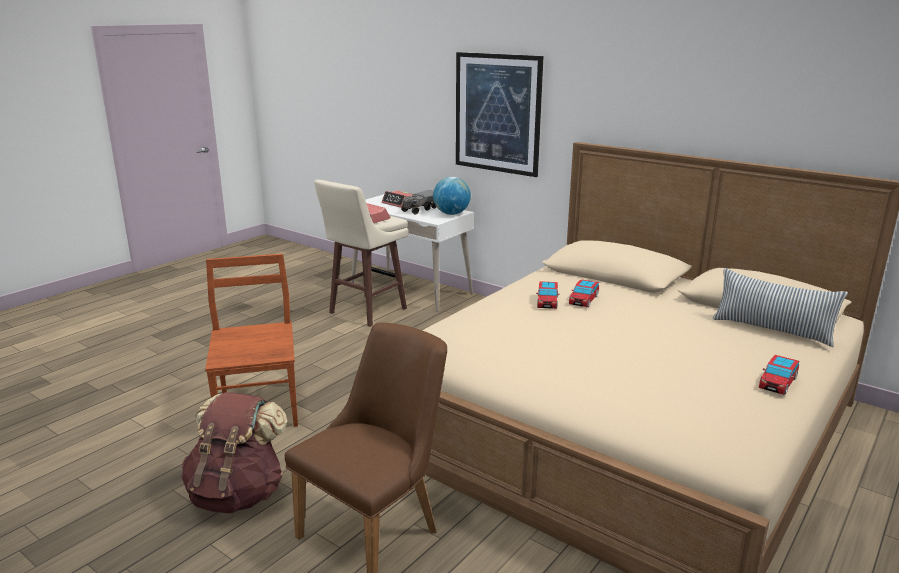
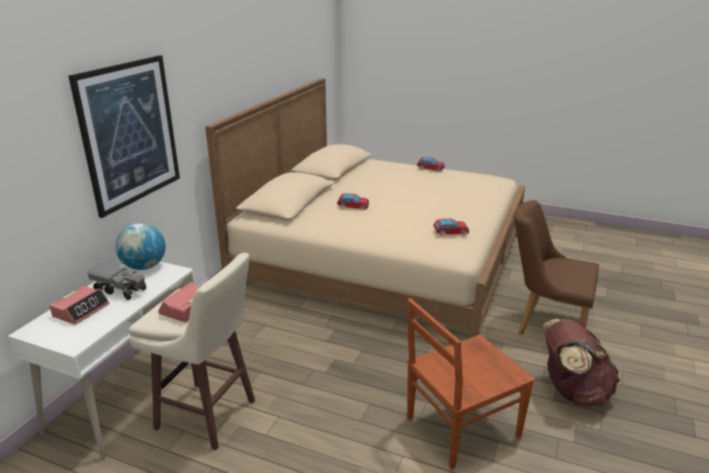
camera: 105 degrees left, 5 degrees up
(547, 302) = (363, 216): toy car -> toy car (450, 232)
(772, 330) = (368, 166): pillow -> none

